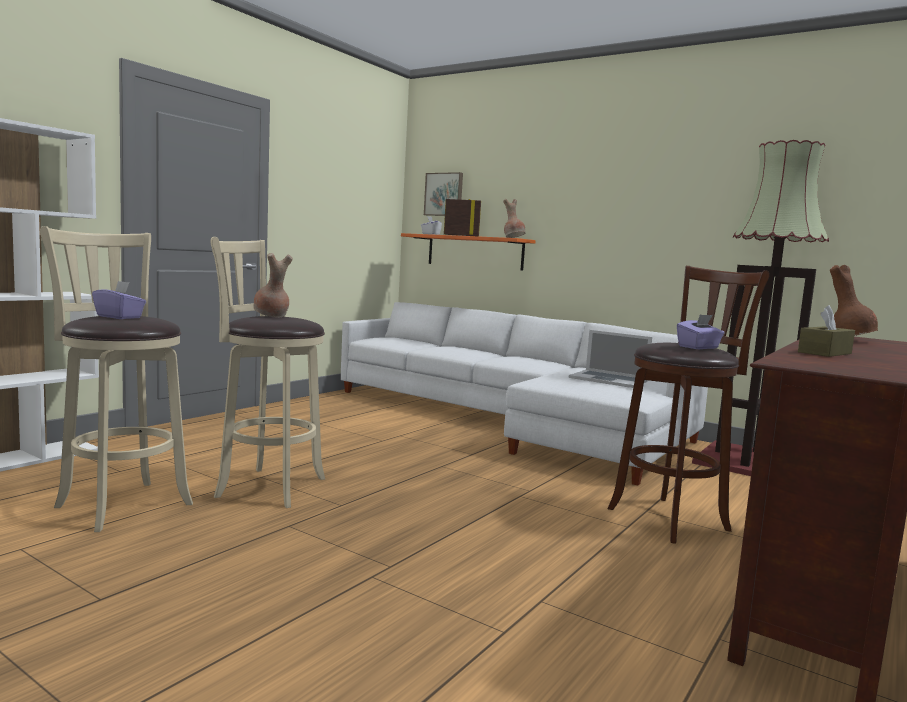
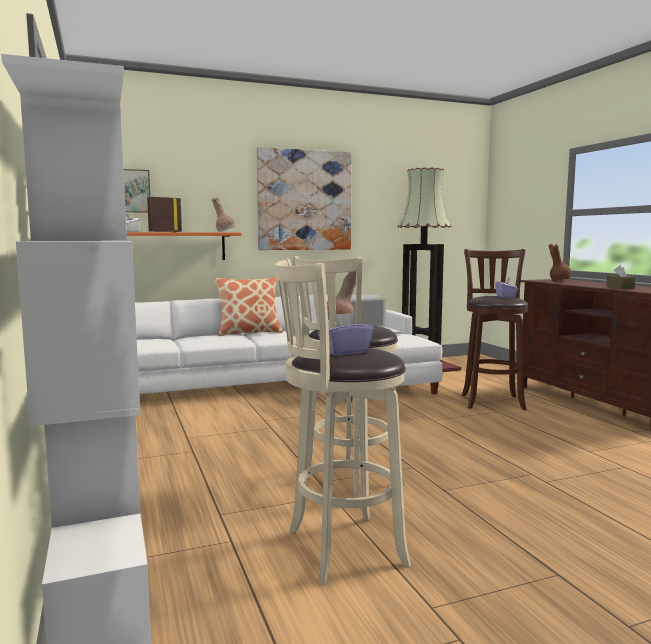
camera: 55 degrees left, 0 degrees up
(504, 354) = (249, 333): none -> pillow
(623, 201) = (304, 200): none -> picture

